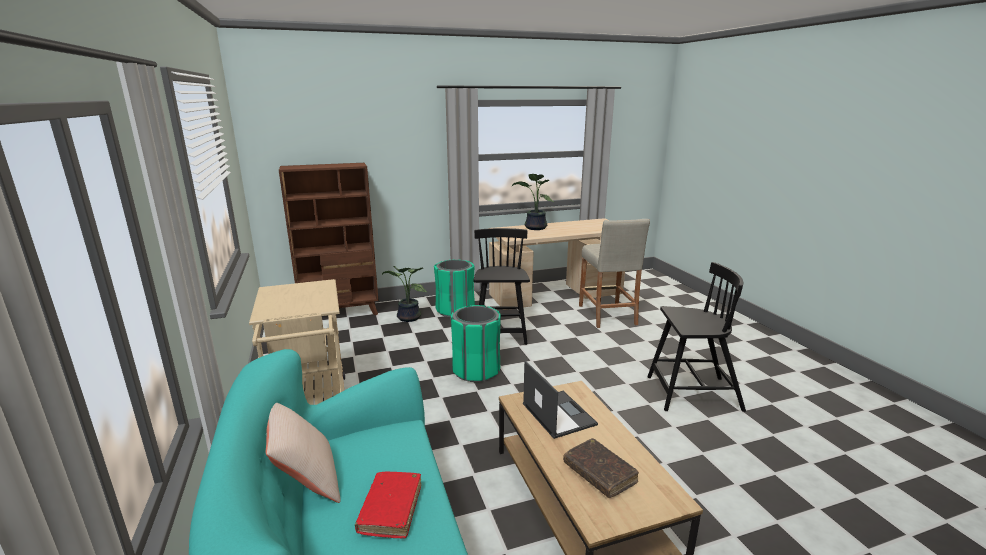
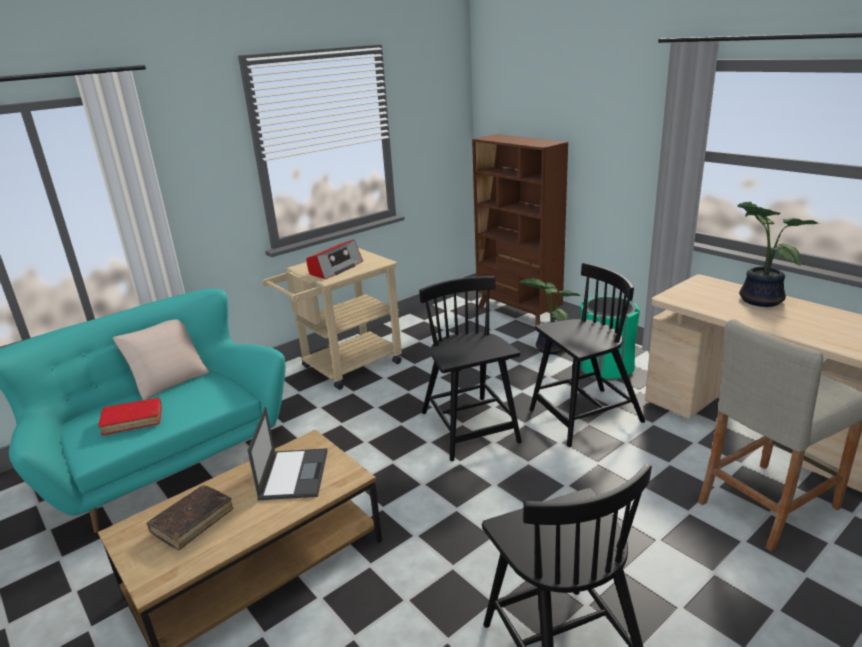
camera: 70 degrees right, 5 degrees up
(303, 301) = (335, 268): none -> radio
(476, 370) = (470, 428): green trash can -> black chair
(558, 413) = (294, 473): laptop -> laptop turned 45 degrees counterclockwise

